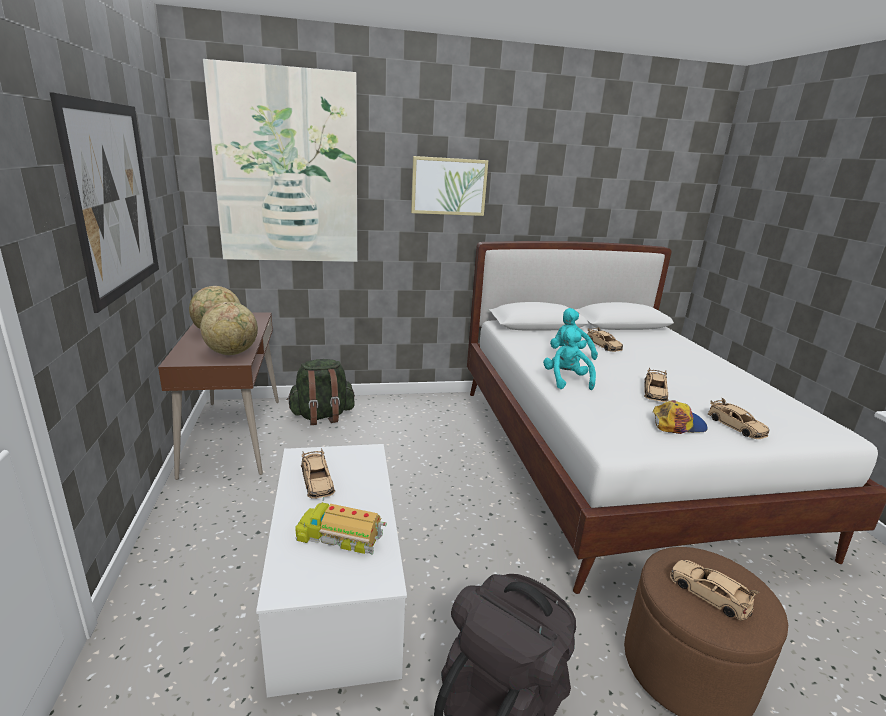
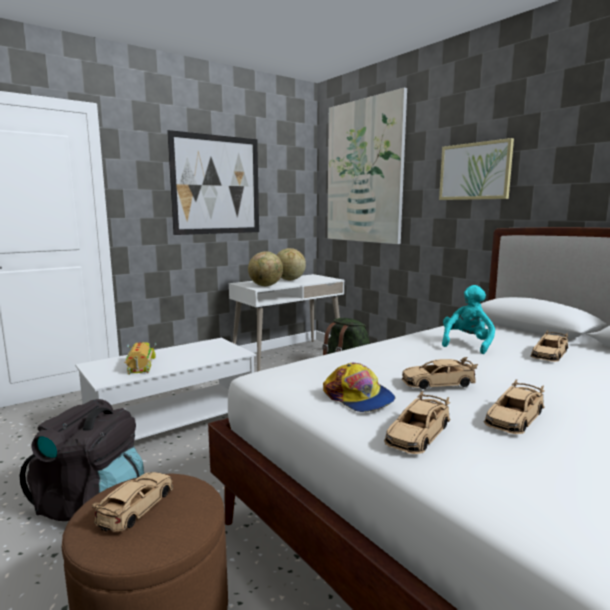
camera: 65 degrees right, 10 degrees down
(233, 436) = (288, 356): brown desk -> white desk
(317, 481) = (193, 350): beige toy car -> beige toy car (514, 418)
(566, 380) = (390, 349): turquoise plush toy -> none

